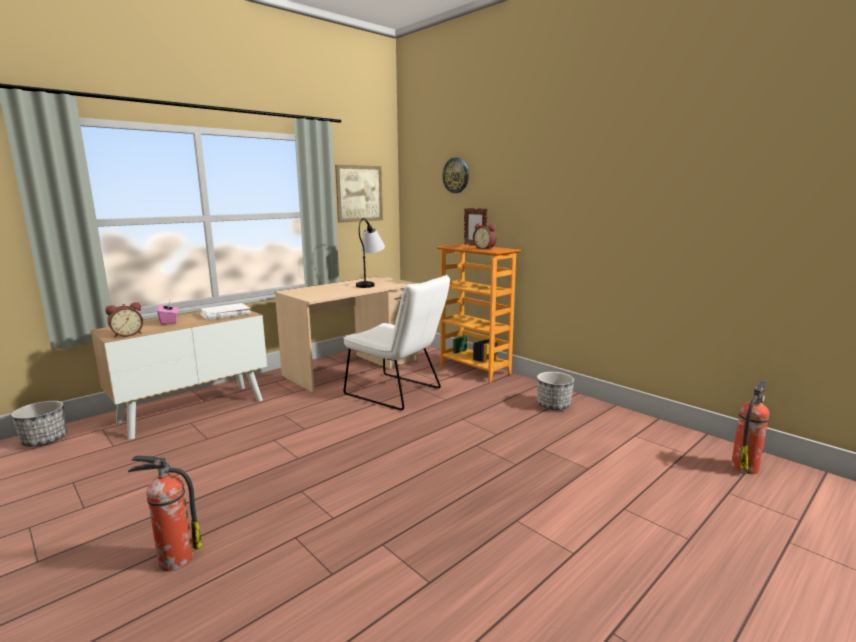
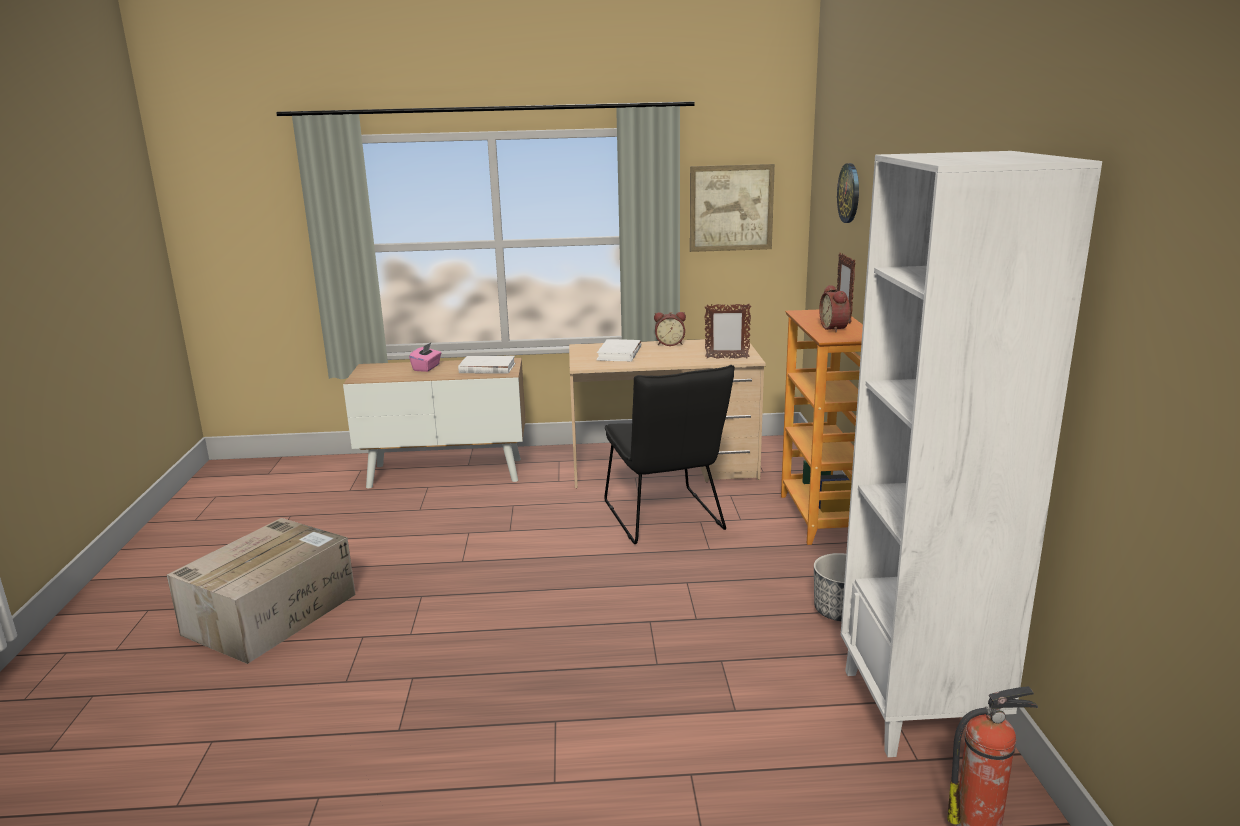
camera: 40 degrees right, 5 degrees up
(45, 440) = (315, 467): planter -> none
(127, 334) = (372, 377): alarm clock -> alarm clock (669, 344)
(174, 560) = (272, 613): fire extinguisher -> cardboard box
(322, 291) = (619, 354): none -> white book
(371, 283) = (700, 351): table lamp -> none
(393, 284) = (726, 358): none -> picture frame
(398, 393) = (666, 519): white chair -> black chair
(650, 433) = (919, 709): none -> white bookcase

